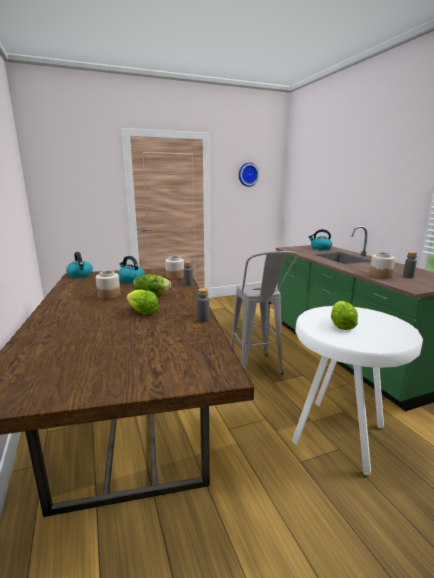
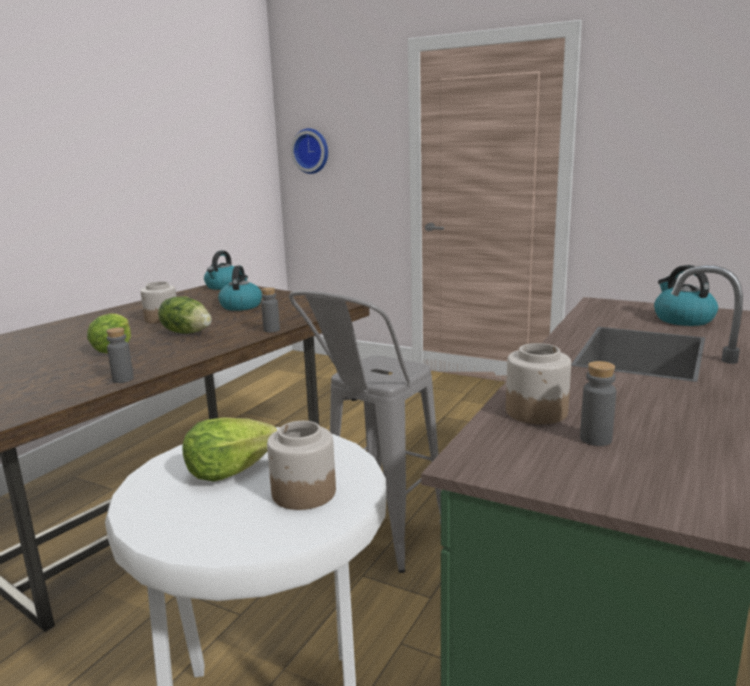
camera: 50 degrees right, 0 degrees up
(174, 276) = (298, 314): jar -> jar (303, 493)
(248, 174) = (682, 109): wall clock -> wall clock (311, 151)

